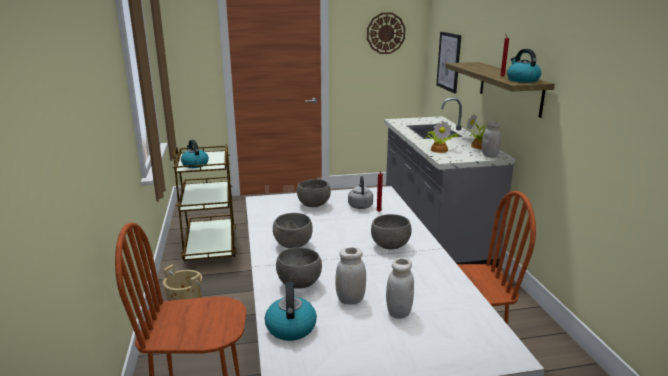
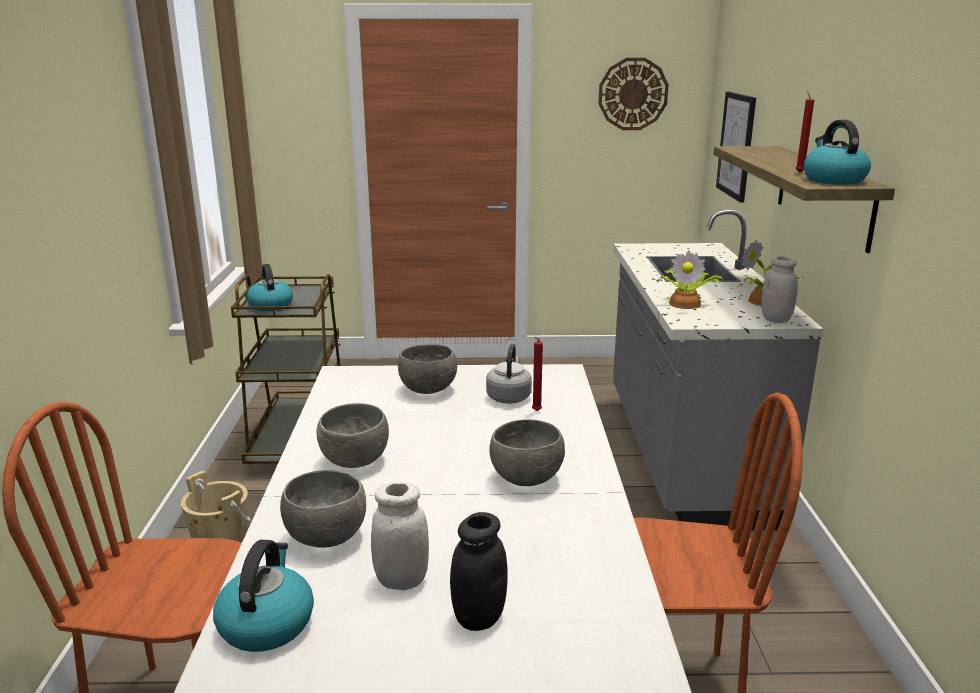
camera: 10 degrees right, 0 degrees up
(398, 312) = (479, 617): white jar -> black jar

